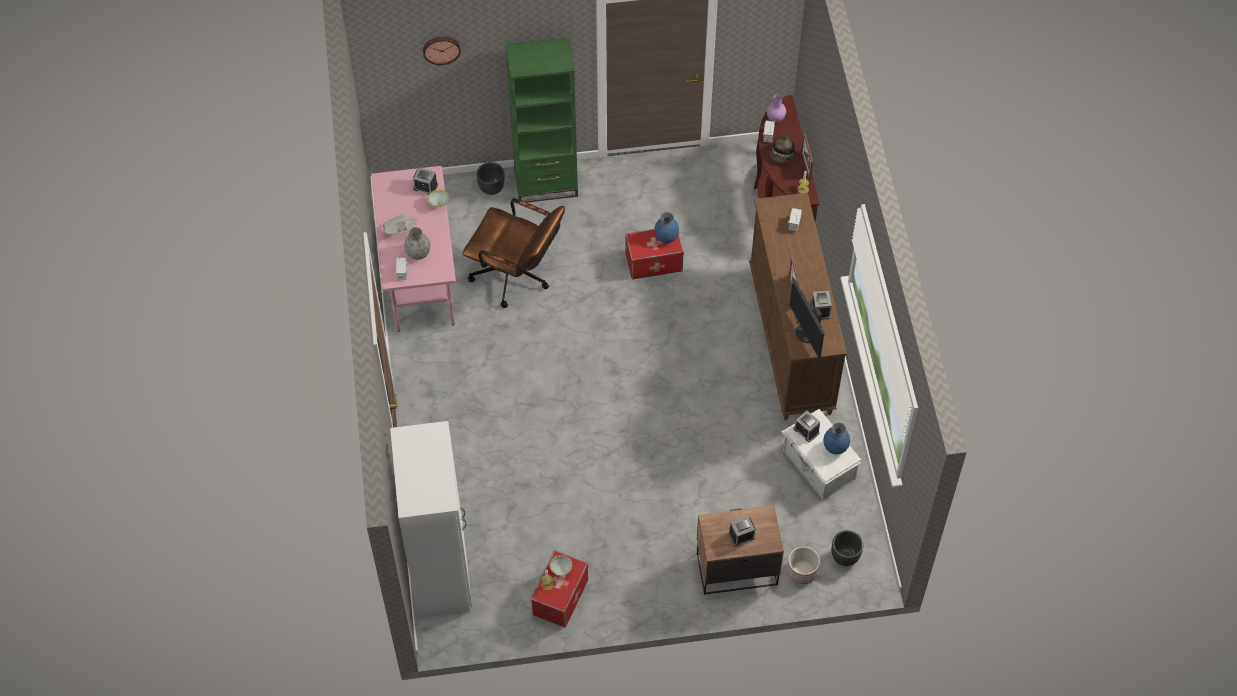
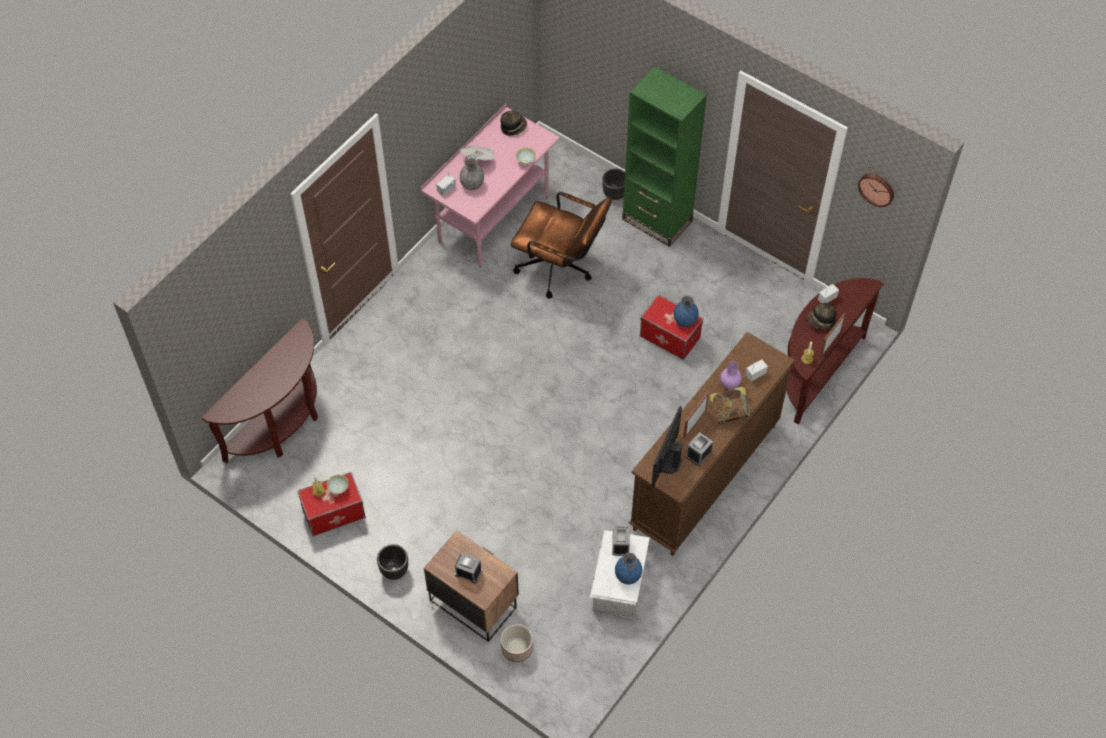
camera: 45 degrees right, 0 degrees up
(397, 185) = (513, 127): none -> hat
(425, 187) = (530, 143): alarm clock -> none
(441, 49) = (606, 37): wall clock -> wall clock (877, 189)
(441, 571) = (281, 425): white wardrobe -> brown console table
(517, 277) = (560, 269): brown office chair -> brown office chair turned 45 degrees counterclockwise
(775, 119) = (847, 291): purple vase -> purple vase (729, 385)
(807, 265) = (729, 412): none -> book
(845, 557) = (559, 667): black planter -> black planter (394, 570)

